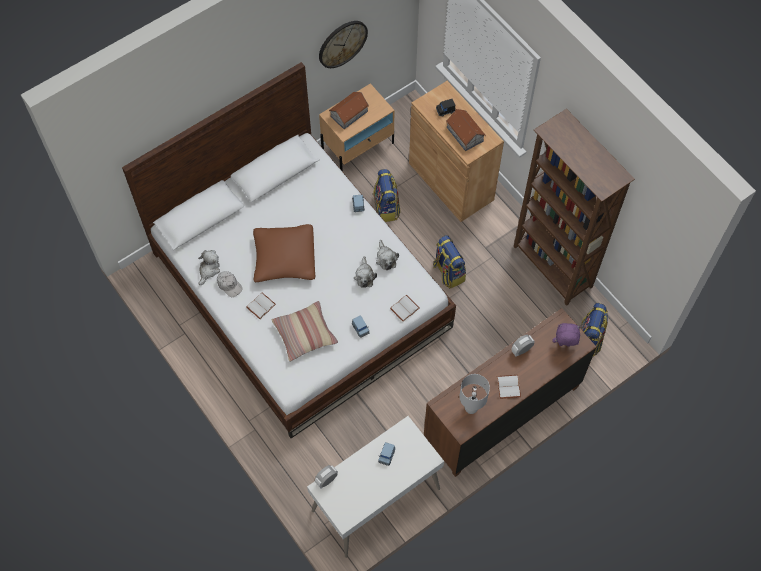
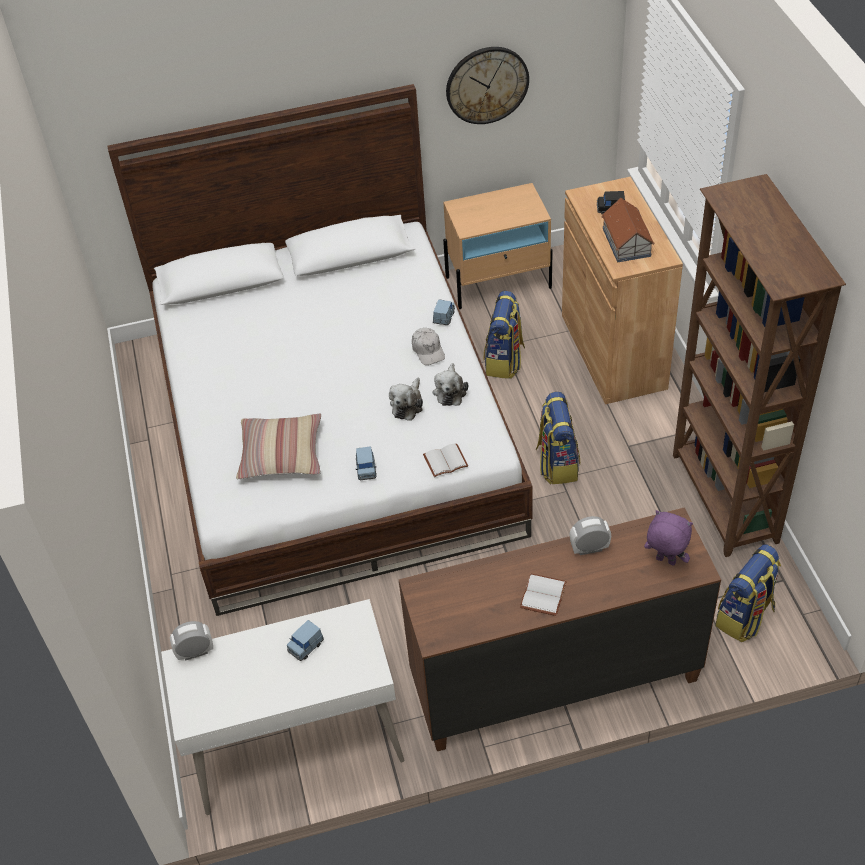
camera: 25 degrees right, 15 degrees down
(209, 270) = (196, 343): plush toy -> none
(229, 285) = (212, 367): white cap -> white cap (428, 350)
(260, 305) = (240, 402): white book -> none
(284, 258) = (305, 355): brown pillow -> none
(348, 114) = (484, 209): toy house -> none
(471, 408) = (466, 609): white table lamp -> none

